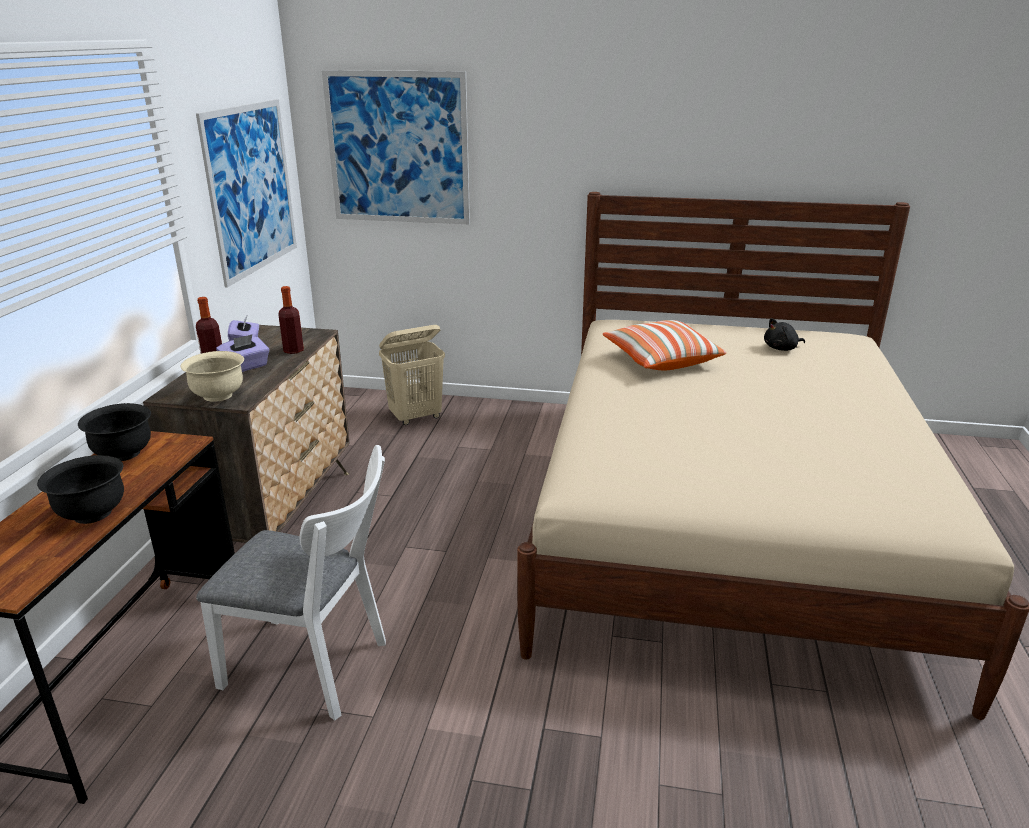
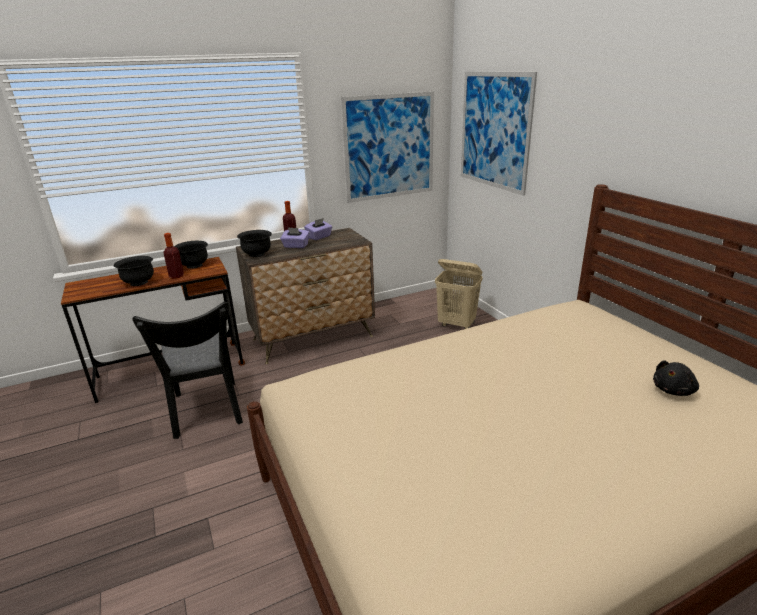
camera: 55 degrees right, 0 degrees up
(218, 396) = (257, 254): beige bowl -> black bowl
(293, 350) = (329, 246): bottle -> bottle (176, 276)
(316, 667) = (207, 412): white chair -> black chair
(660, 360) = (532, 344): pillow -> none
(781, 348) = (673, 390): black plush toy -> black plush toy turned 75 degrees counterclockwise

